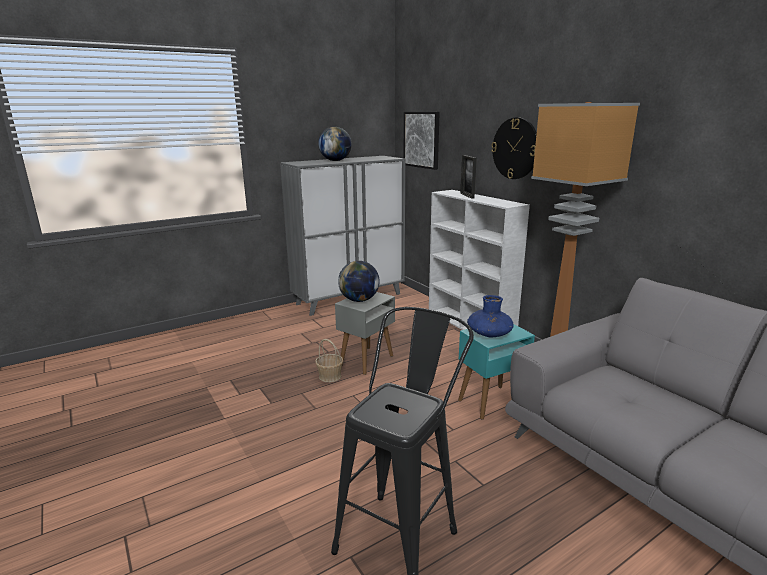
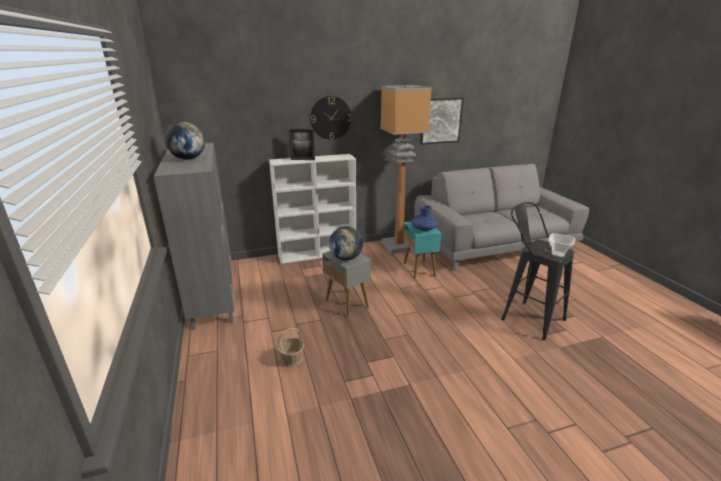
camera: 75 degrees left, 5 degrees up
(330, 376) = (363, 323): basket -> basket (292, 359)
(376, 418) = (558, 254): none -> bowl
(422, 139) = (214, 122): picture -> picture (440, 120)

